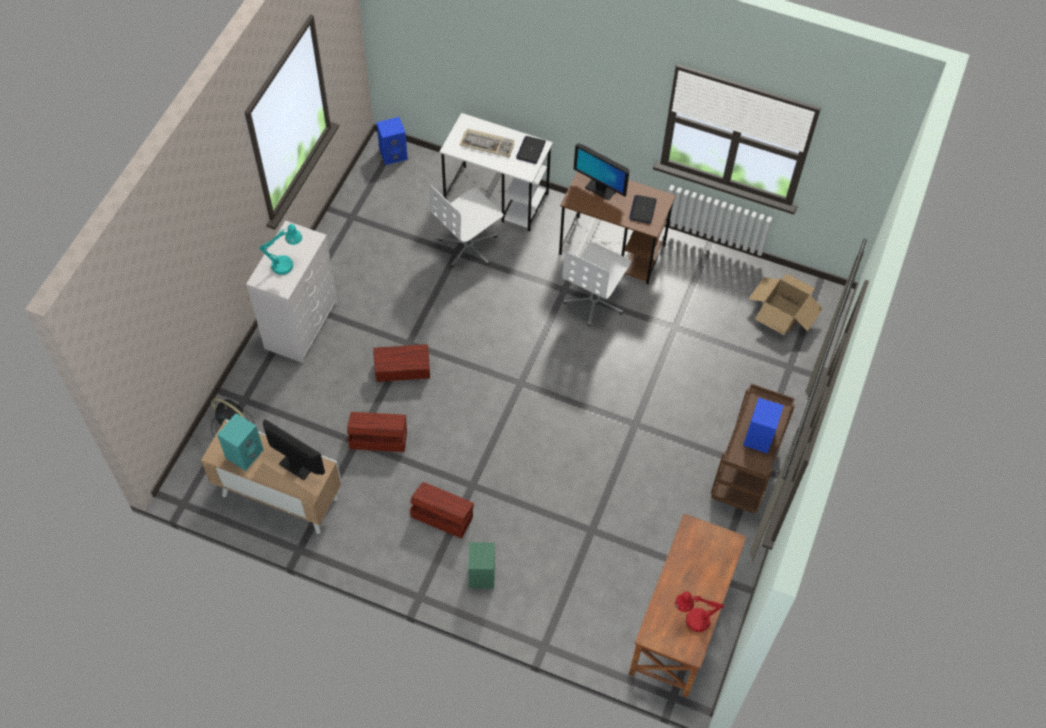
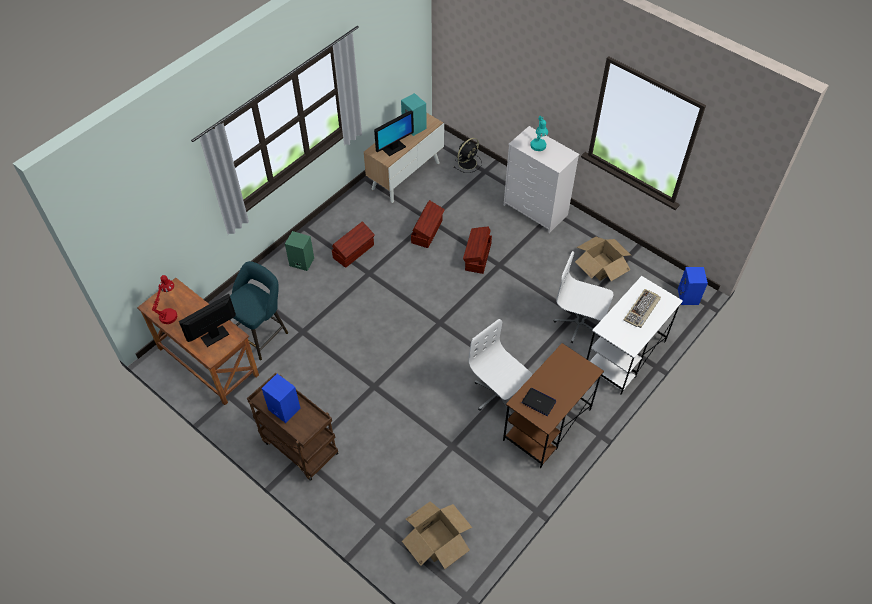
camera: 110 degrees right, 5 degrees down
(375, 240) = (601, 266): none -> cardboard box
(469, 246) = (579, 323): white office chair -> white office chair turned 45 degrees counterclockwise
(530, 150) = (628, 338): laptop -> none
(600, 189) = (571, 377): monitor -> monitor (215, 336)
(614, 577) = (261, 334): none -> turquoise stool

